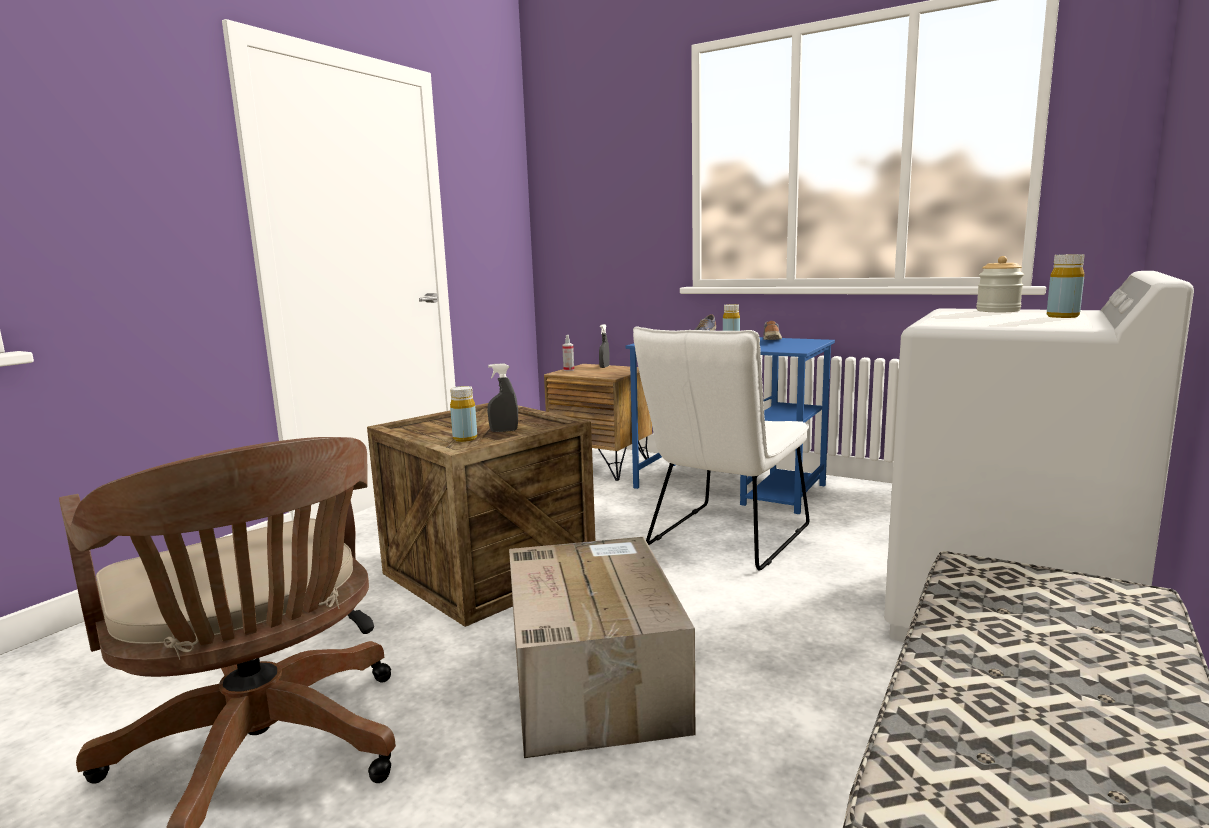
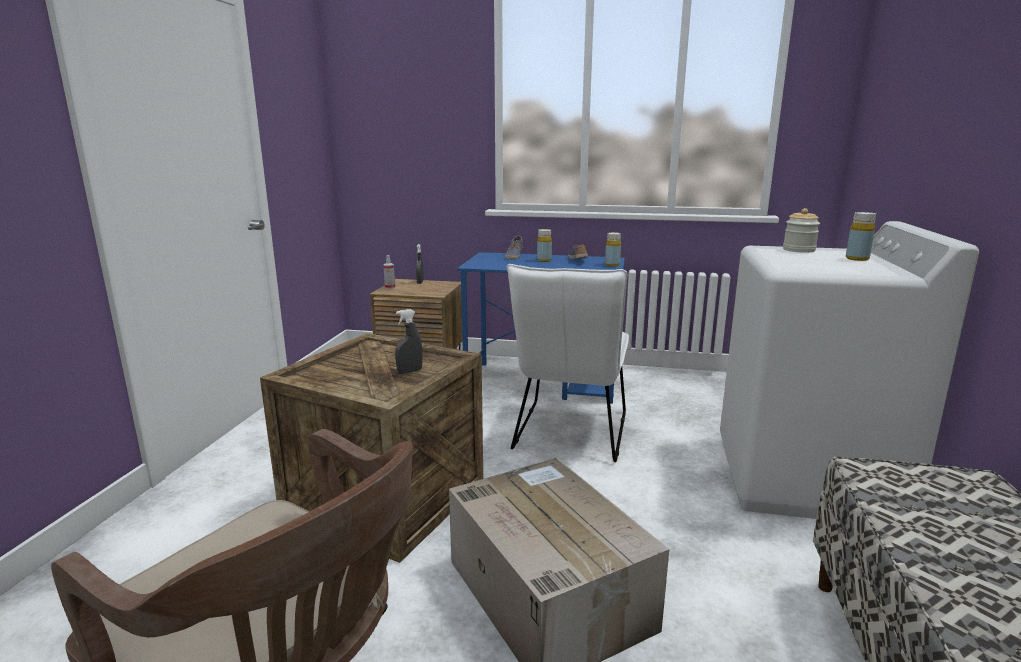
camera: 20 degrees left, 5 degrees up
(465, 439) = (380, 385): yellow bottle -> yellow bottle (612, 265)

